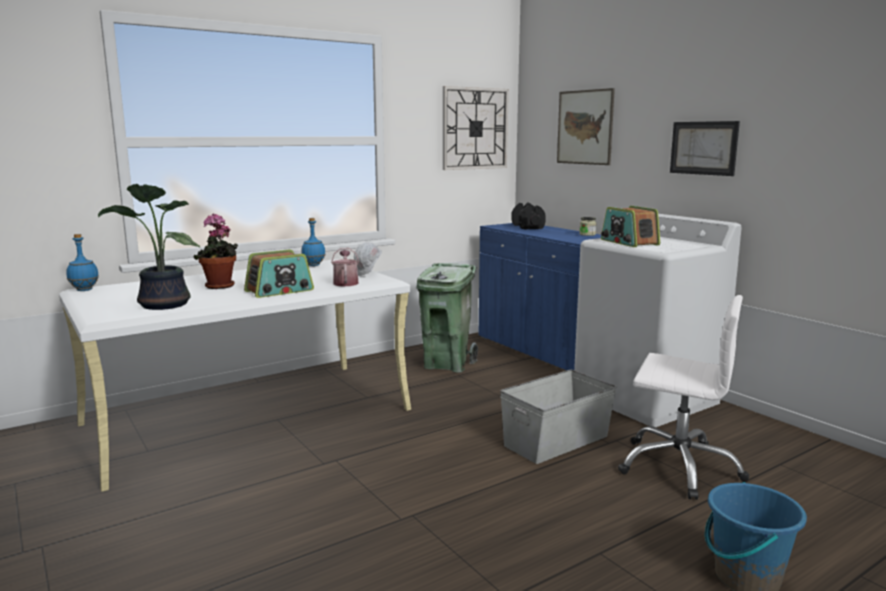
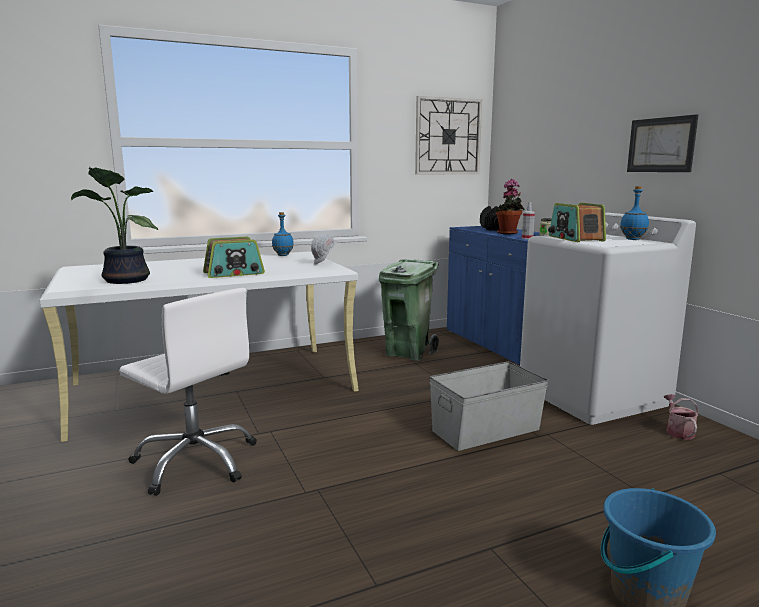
camera: 10 degrees right, 0 degrees up
(85, 290) = (76, 267): blue bottle -> blue bottle (633, 239)
(220, 287) = (187, 268): potted plant -> potted plant (508, 233)
(345, 282) = (298, 269): watering can -> watering can (678, 431)
(571, 239) = (527, 238): none -> spray bottle
(585, 127) = (549, 132): picture -> none
(679, 467) = (605, 466): white office chair -> white office chair (196, 461)

